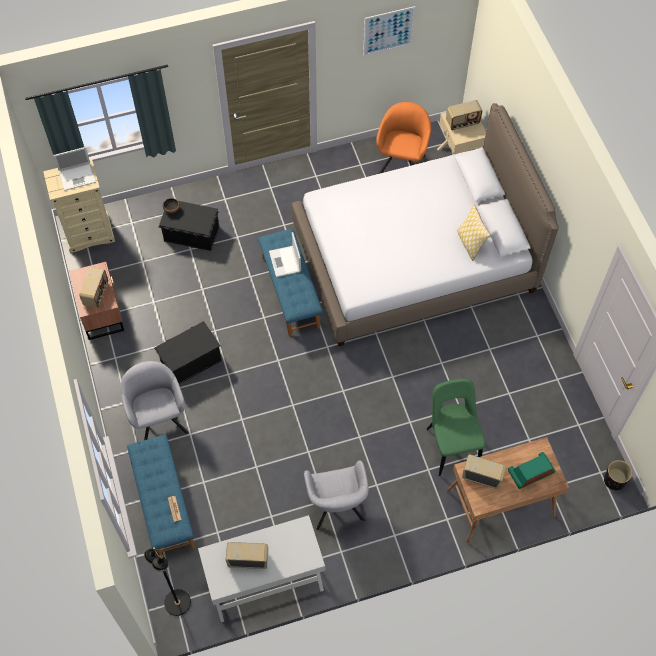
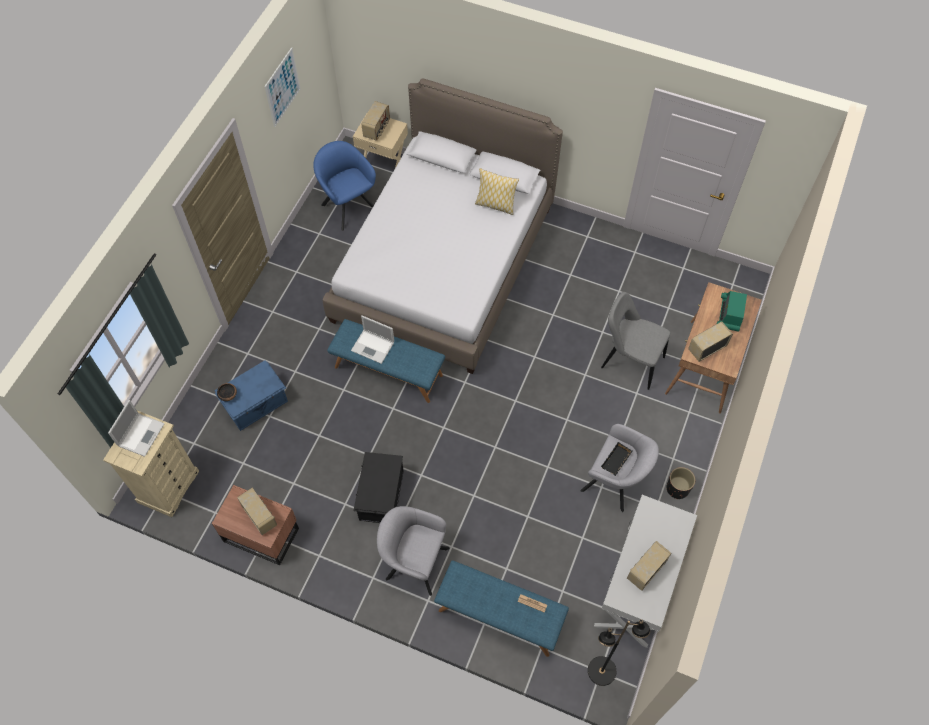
camera: 50 degrees left, 0 degrees up
(192, 234) = (256, 404): black storage box -> blue storage box
(335, 486) = (616, 461): none -> black tray
(402, 163) = (348, 205): orange armchair -> blue armchair
(451, 445) = (629, 361): green chair -> grey chair
(614, 480) = (746, 281): black planter -> black planter (677, 489)

